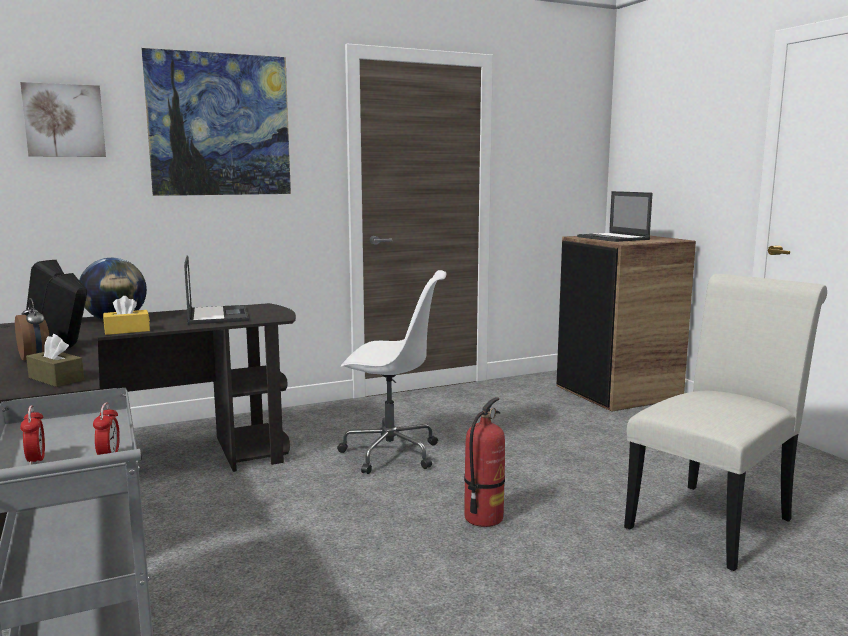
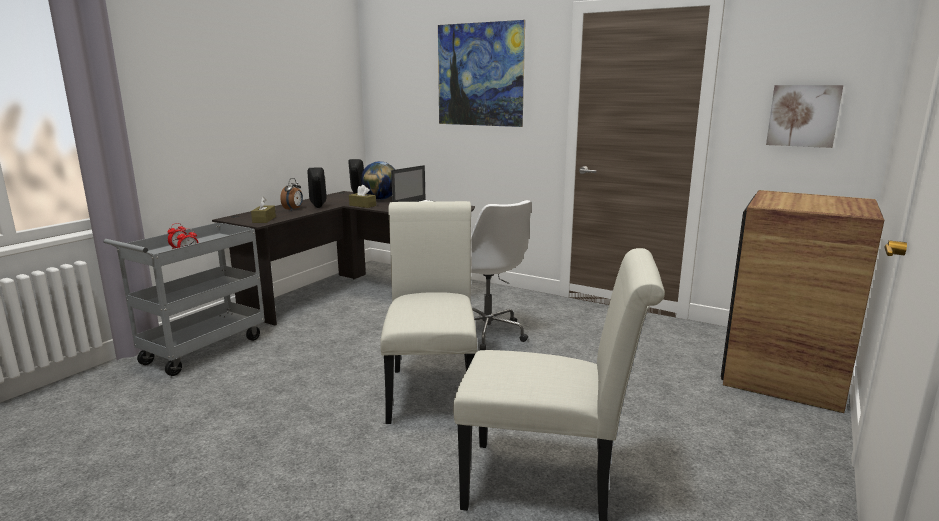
camera: 55 degrees right, 5 degrees up
(64, 121) = (399, 75): picture -> picture (803, 116)
(127, 330) = (362, 205): yellow tissue box -> brown tissue box
(483, 518) = (432, 389): fire extinguisher -> white chair
(613, 238) = (794, 200): laptop -> none

